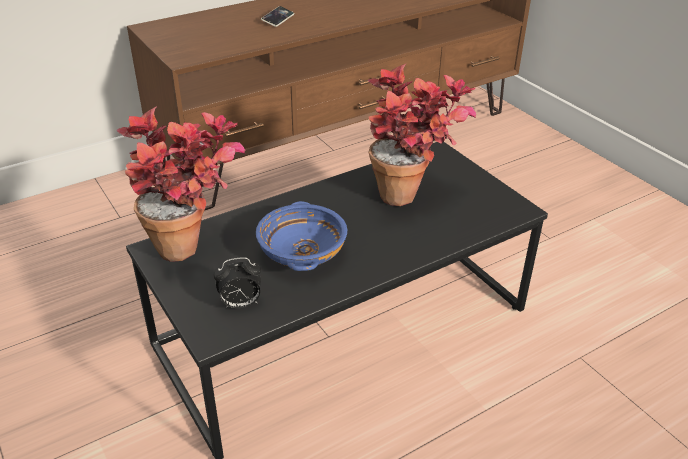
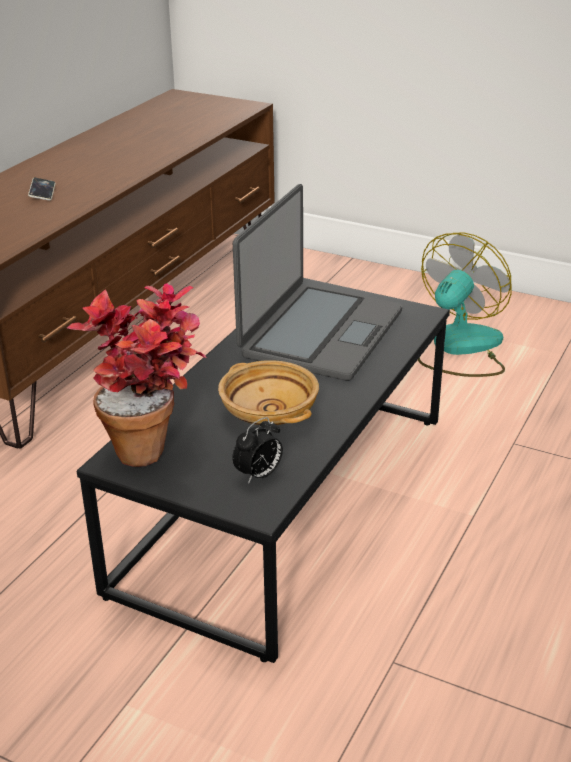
camera: 30 degrees left, 5 degrees down
(301, 252) = (268, 413): blue bowl -> beige bowl
(411, 197) = (320, 333): potted plant -> laptop
(601, 249) = (458, 348): none -> fan

